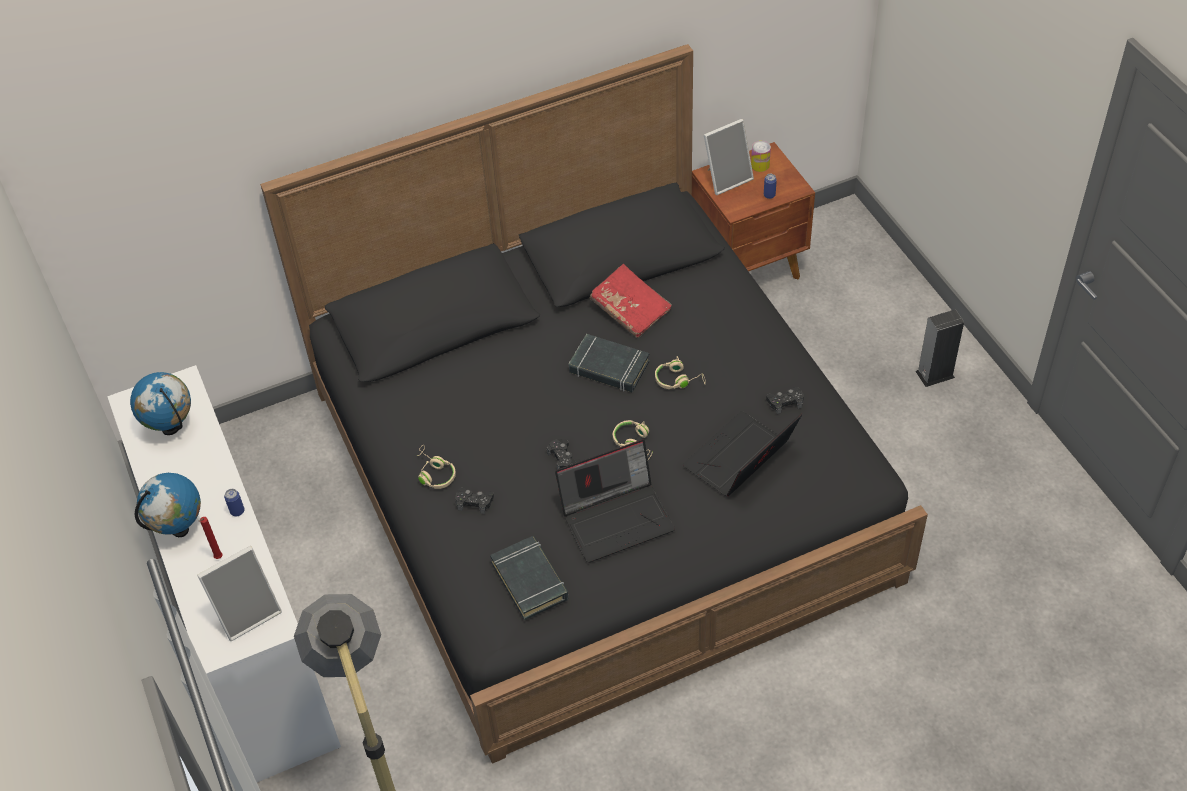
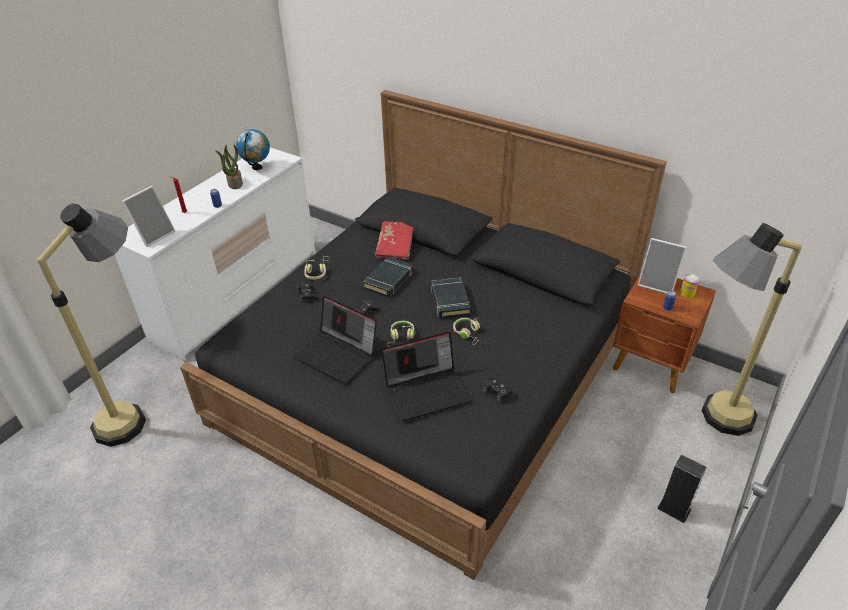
camera: 55 degrees right, 10 degrees down
(180, 529) = (195, 195): globe -> none
(191, 470) = (234, 183): none -> potted plant
(247, 612) = (154, 235): picture frame -> picture frame turned 75 degrees counterclockwise
(530, 581) = (265, 340): black book -> black book (389, 280)
(630, 309) = (503, 290): red book -> red book (395, 247)
(740, 460) = (427, 390): laptop -> laptop turned 150 degrees clockwise
(856, 277) = (708, 422): none -> floor lamp

